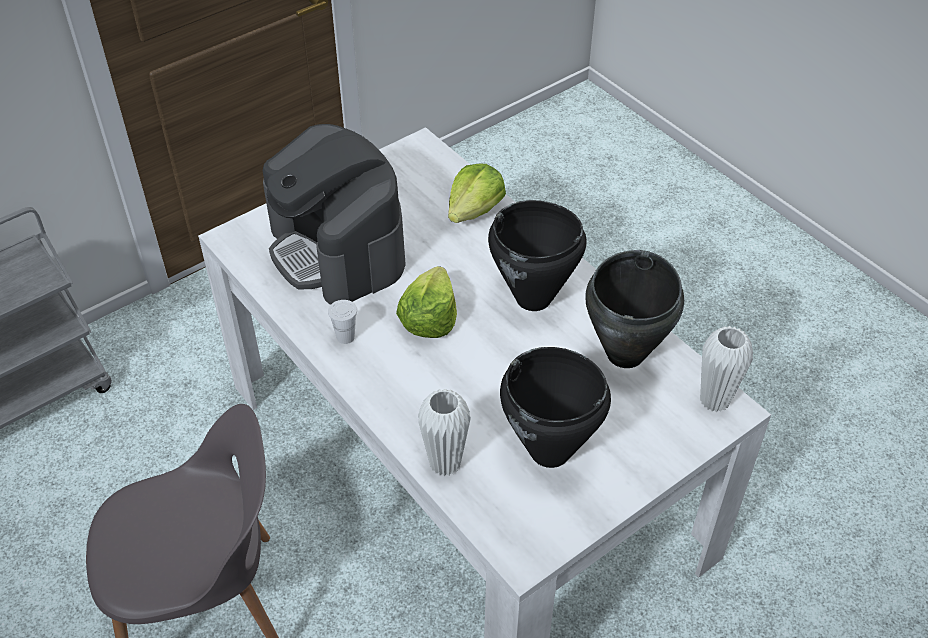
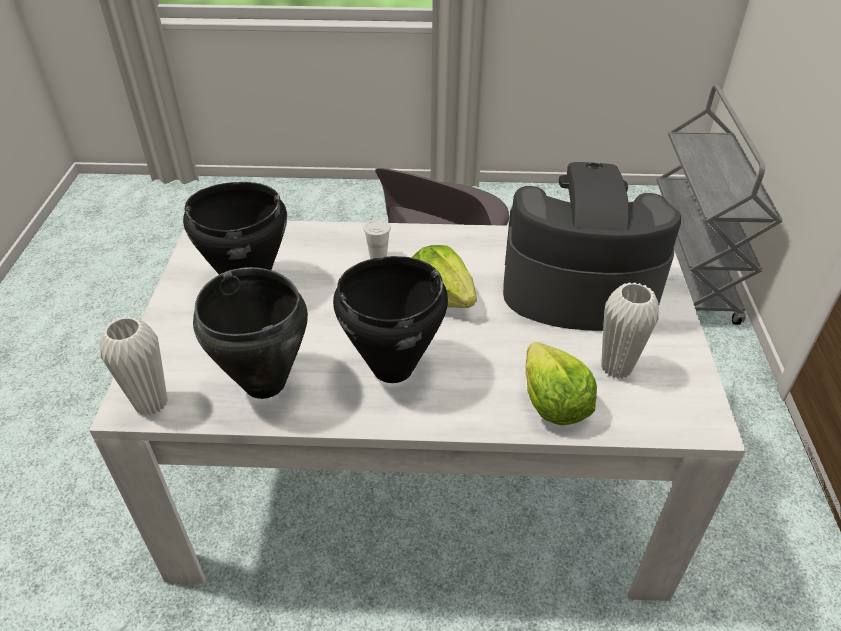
camera: 130 degrees right, 5 degrees down
(345, 337) = (471, 248): white cup -> white cup (378, 257)
(445, 463) = (307, 236): white vase -> white vase (616, 367)

